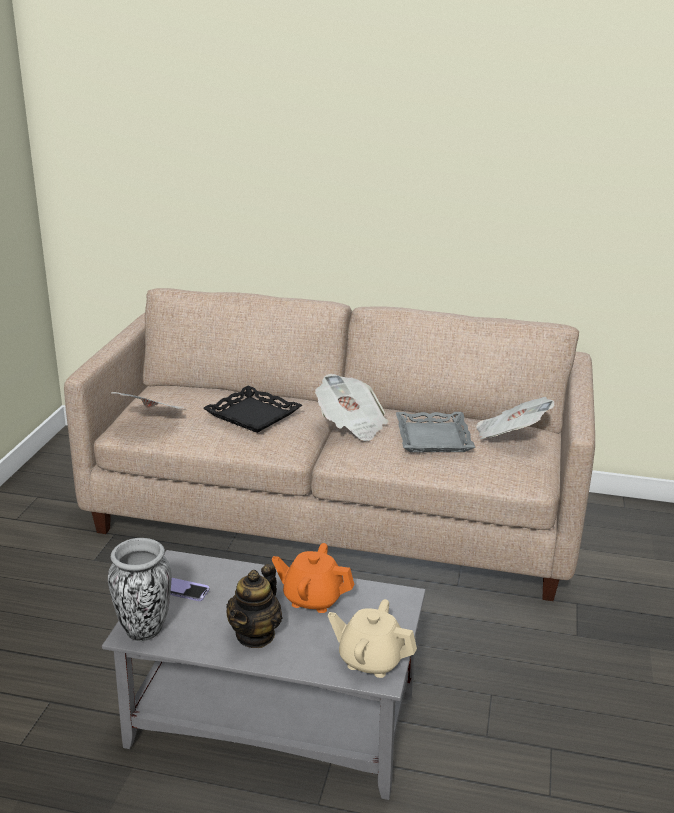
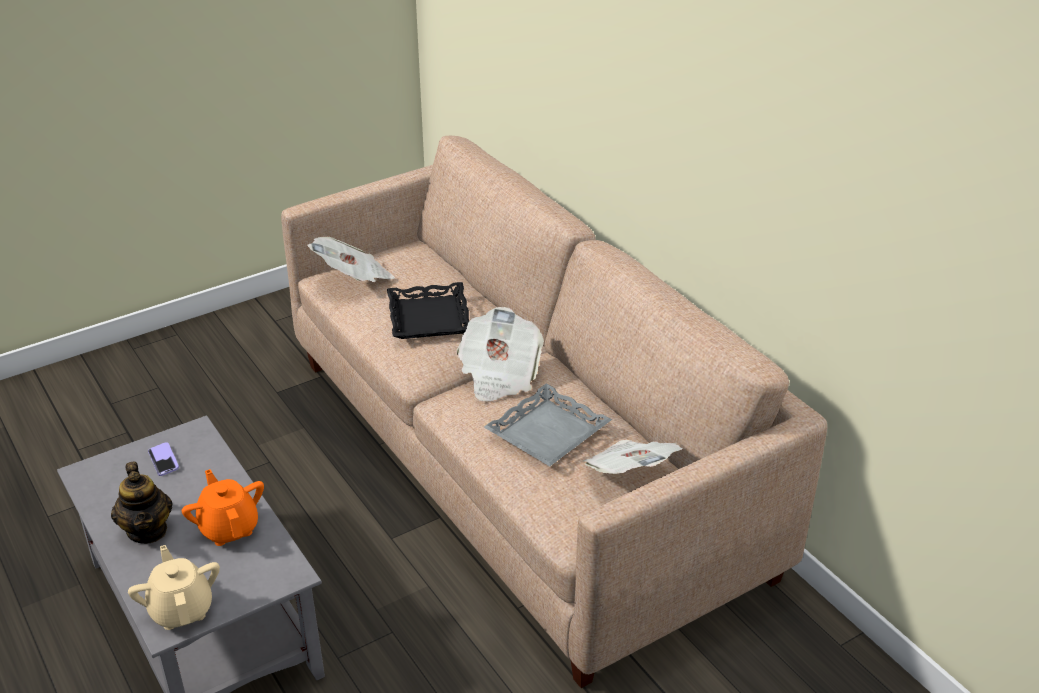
camera: 45 degrees right, 10 degrees up
(144, 629) = (95, 474): vase -> none
(255, 635) = (147, 530): teapot -> teapot turned 90 degrees counterclockwise

